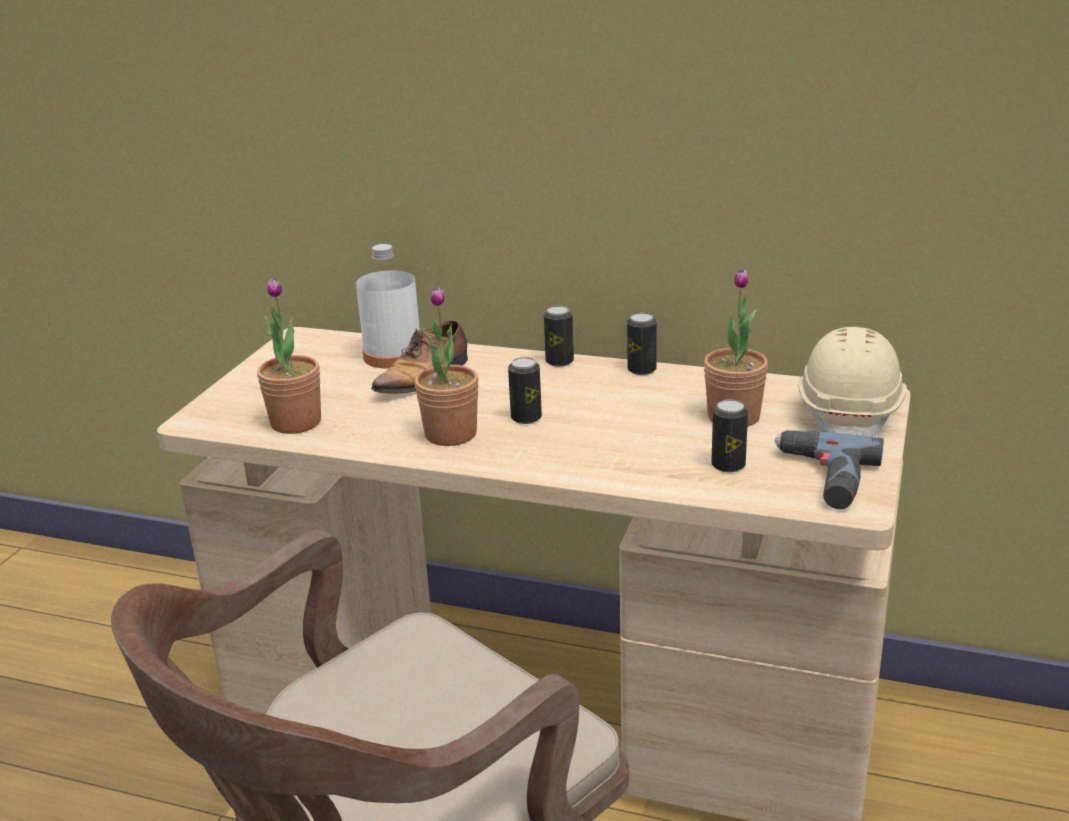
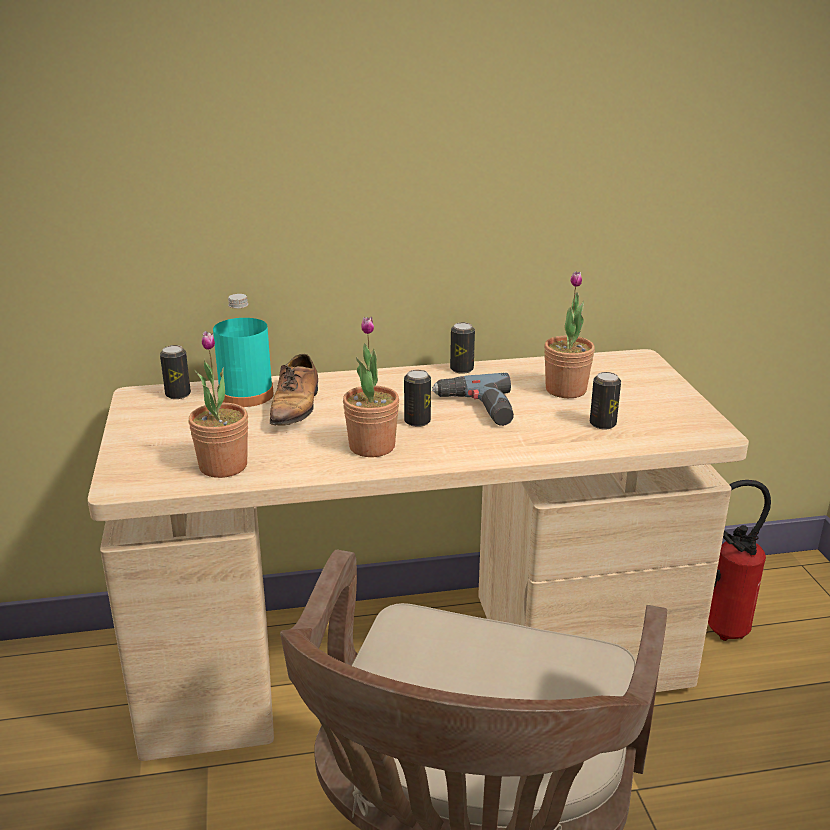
camera: 30 degrees left, 0 degrees up
(393, 356) = (246, 395): white bottle -> turquoise bottle
(559, 361) = (392, 374): can -> can (178, 394)
(822, 479) = (672, 419): power drill -> power drill (477, 409)
(850, 413) = (636, 372): beige hard hat -> none
(954, 790) = (719, 631): none -> fire extinguisher

